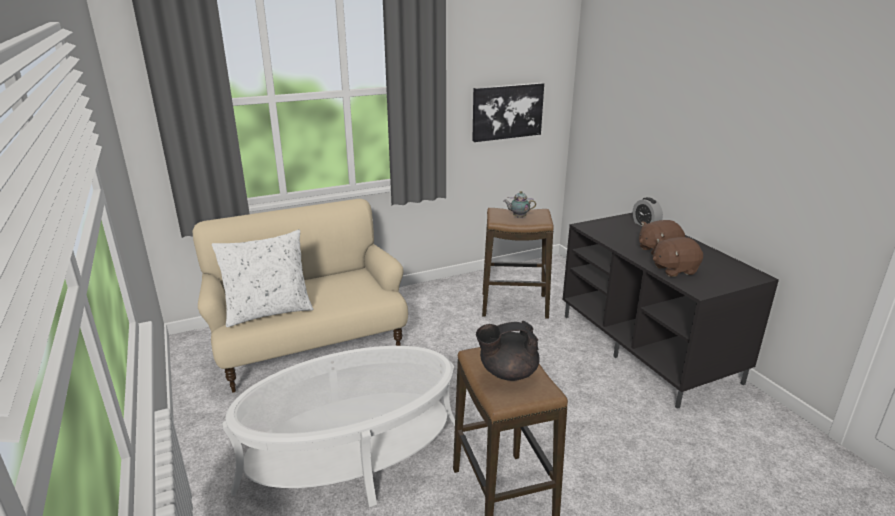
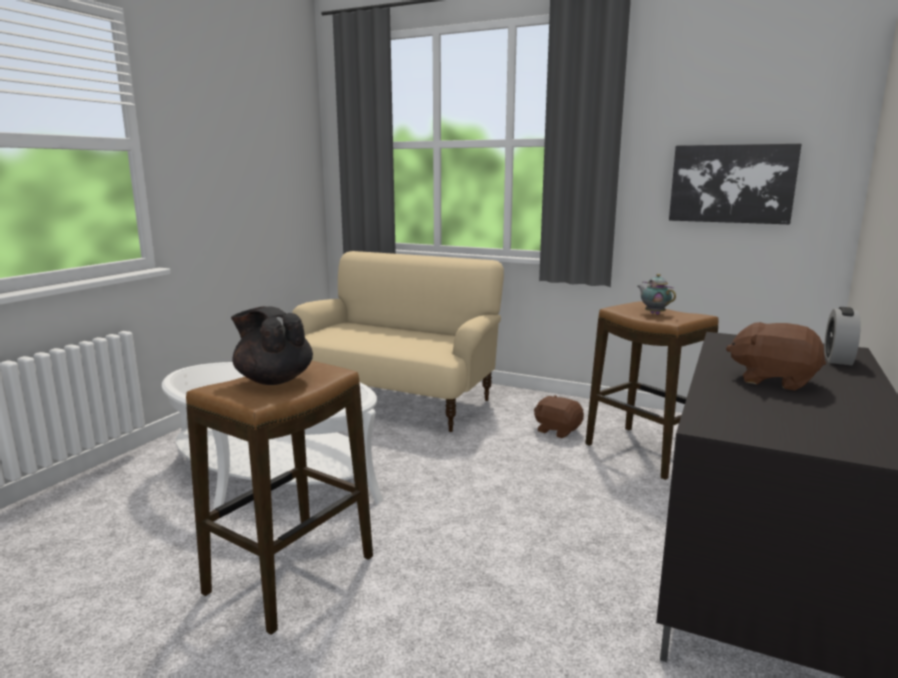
camera: 50 degrees right, 10 degrees down
(269, 312) = (343, 336): white pillow -> none
(674, 269) = (736, 399): brown plush toy -> brown plush toy (557, 430)

